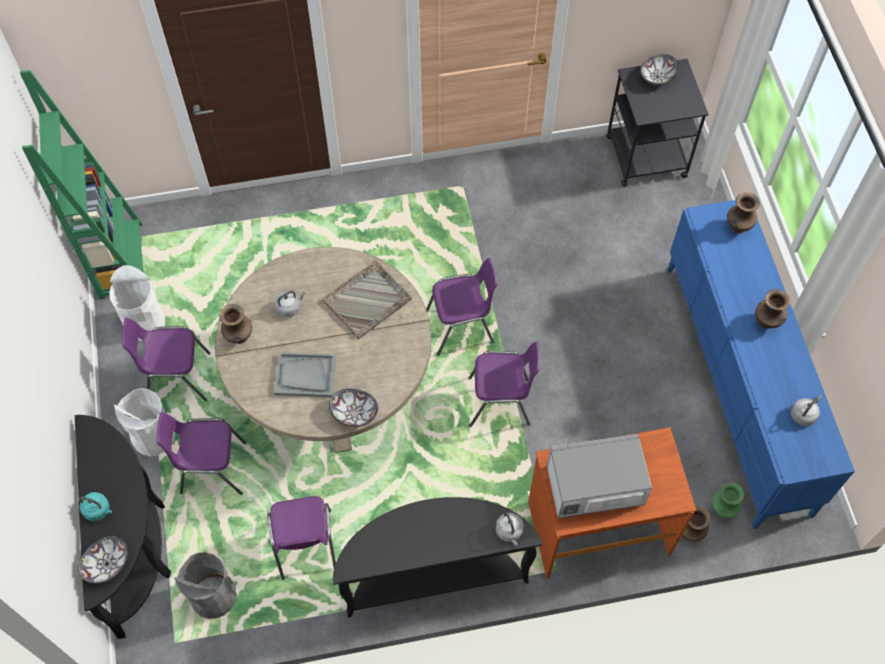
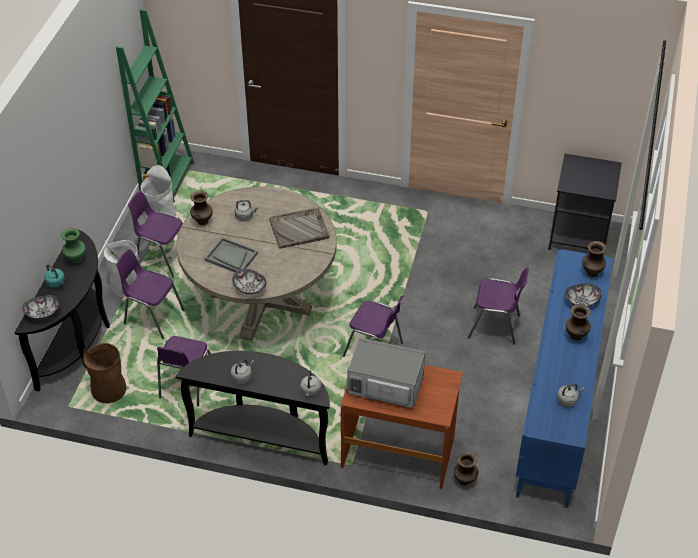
camera: 25 degrees right, 15 degrees down
(213, 596) = (109, 390): grey trash can -> brown trash can
(416, 547) = (242, 377): none -> grey kettle
(461, 327) = (374, 295): purple chair -> purple chair (495, 326)
(657, 77) = (591, 166): bowl -> bowl (581, 301)
(722, 510) = (499, 476): green vase -> green vase (75, 259)

